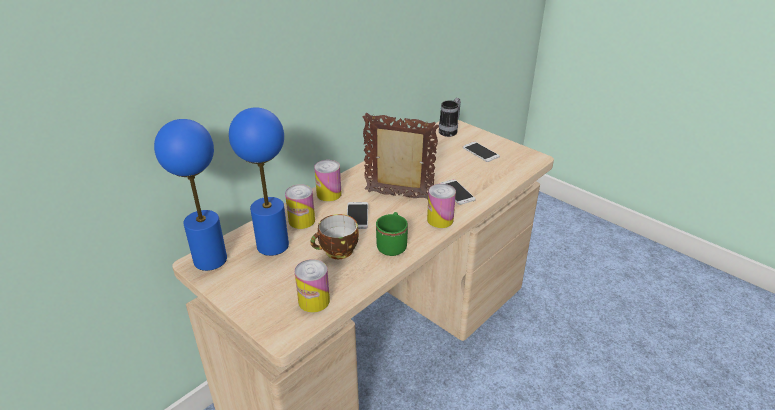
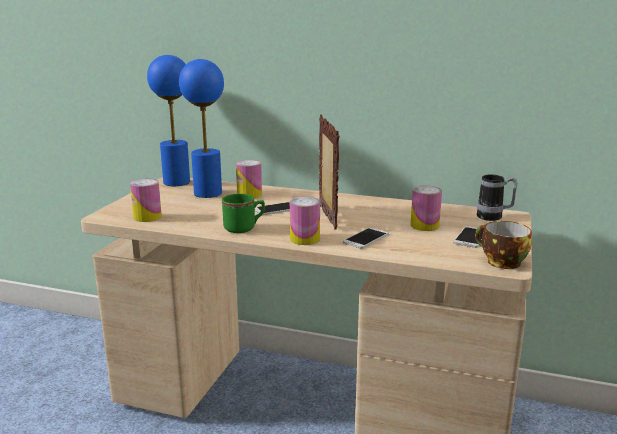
camera: 65 degrees right, 15 degrees down
(329, 194) = (298, 195): can -> can (424, 225)
(337, 252) = (216, 212): cup -> cup (500, 262)

